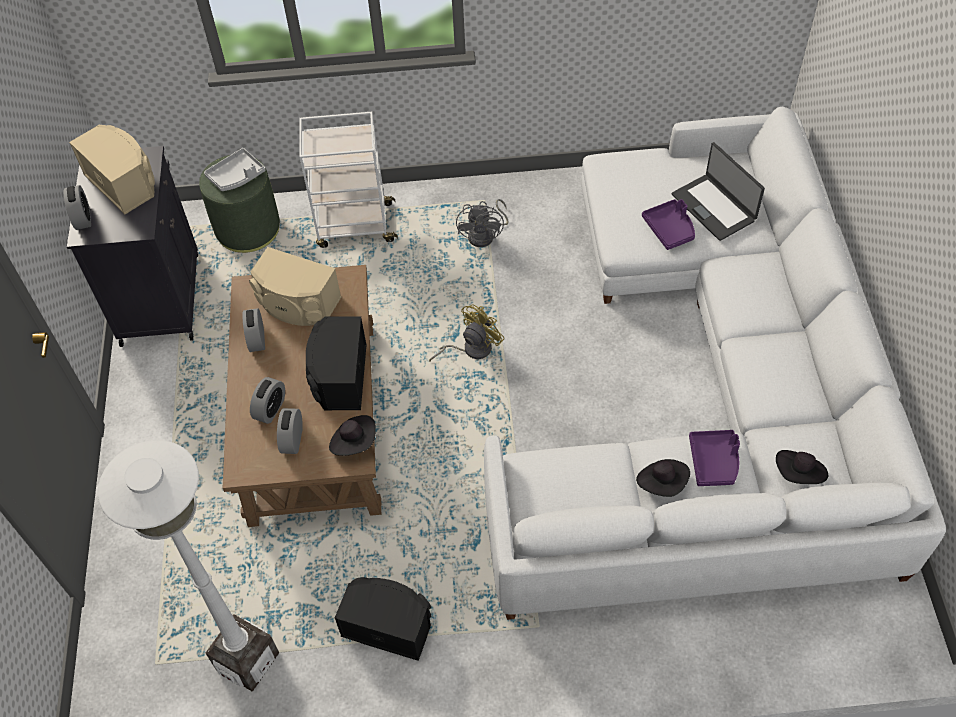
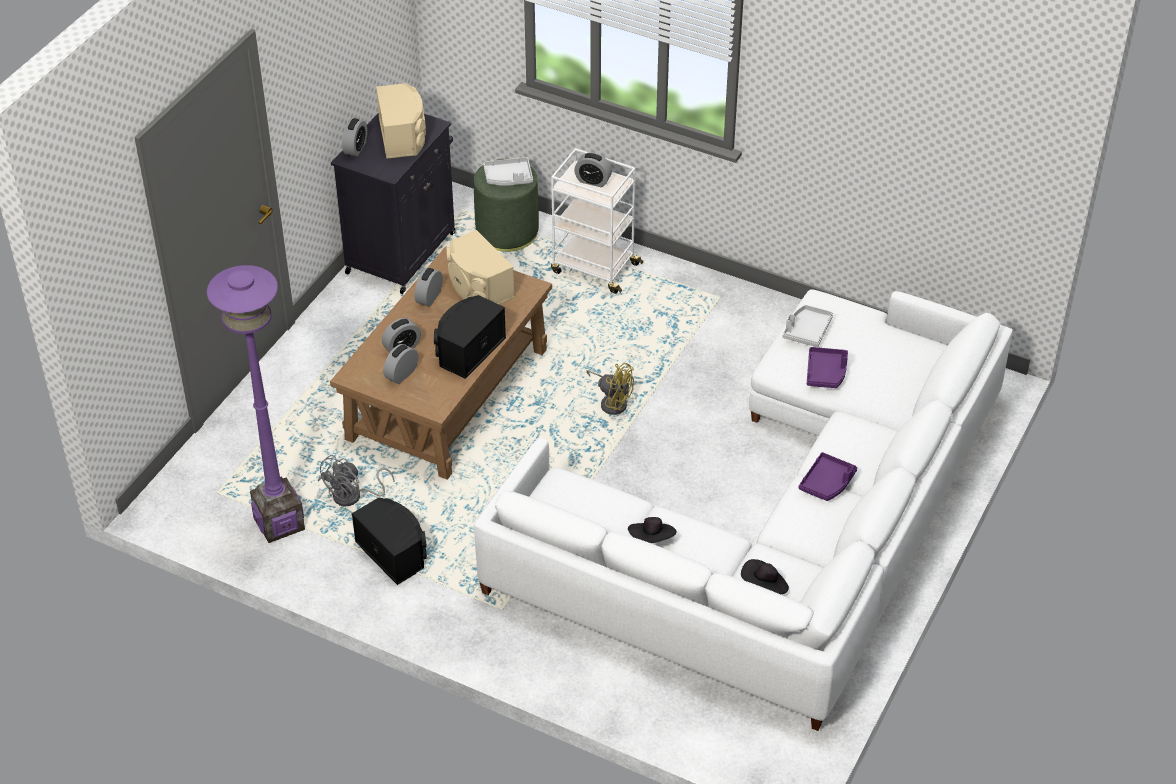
camera: 30 degrees right, 10 degrees down
(247, 661) = (279, 523): white floor lamp -> purple floor lamp
(336, 143) = (593, 181): none -> alarm clock
(354, 442) = (443, 397): black hat -> none
(471, 349) = (612, 402): yellow fan -> yellow fan turned 45 degrees clockwise
(485, 235) = (697, 324): grey fan -> grey fan (353, 497)
(619, 197) = (807, 331): none -> grey tray
(714, 207) = (880, 374): laptop -> none
(714, 462) = (705, 546): purple tray -> purple tray (827, 483)

